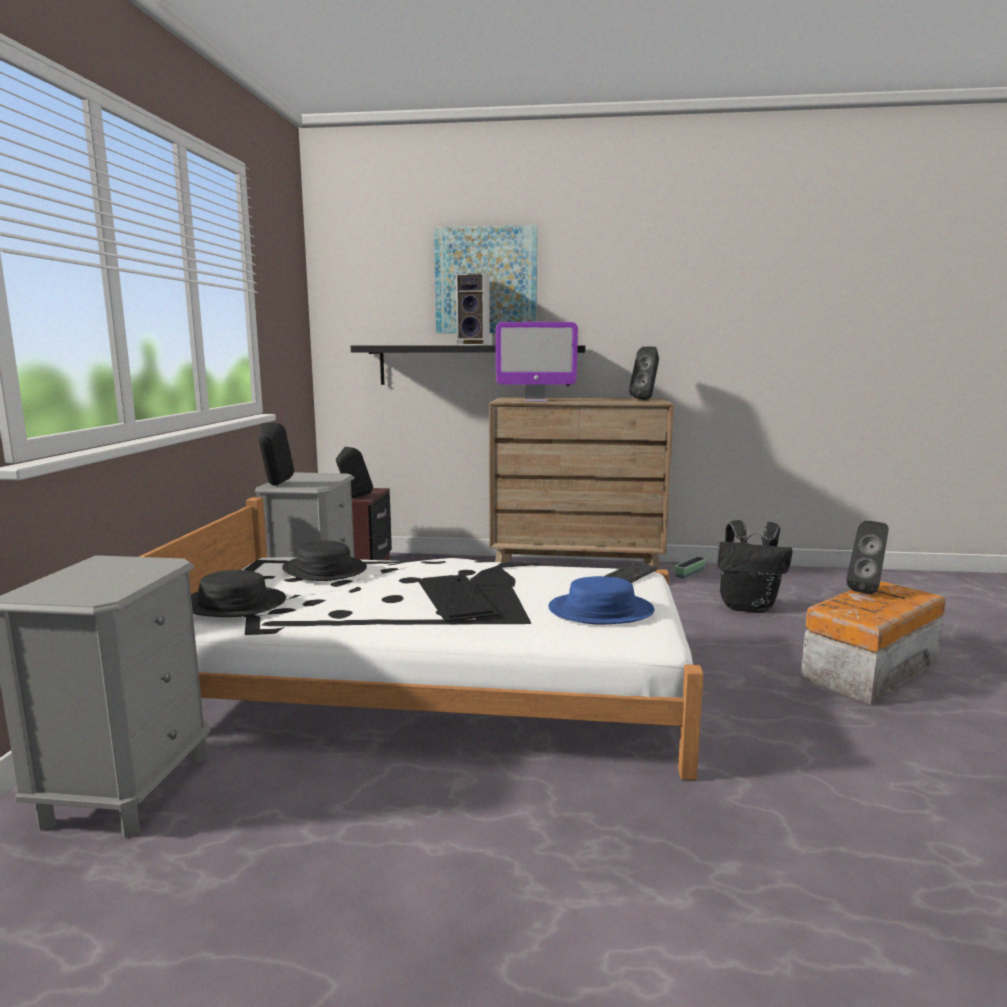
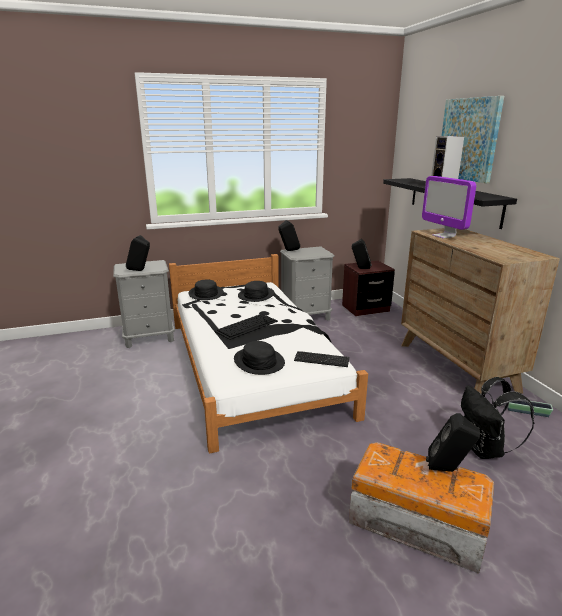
camera: 65 degrees right, 10 degrees up
(601, 611) = (258, 362): blue hat -> black hat
(645, 399) = (525, 255): black speaker -> black speaker (140, 270)

